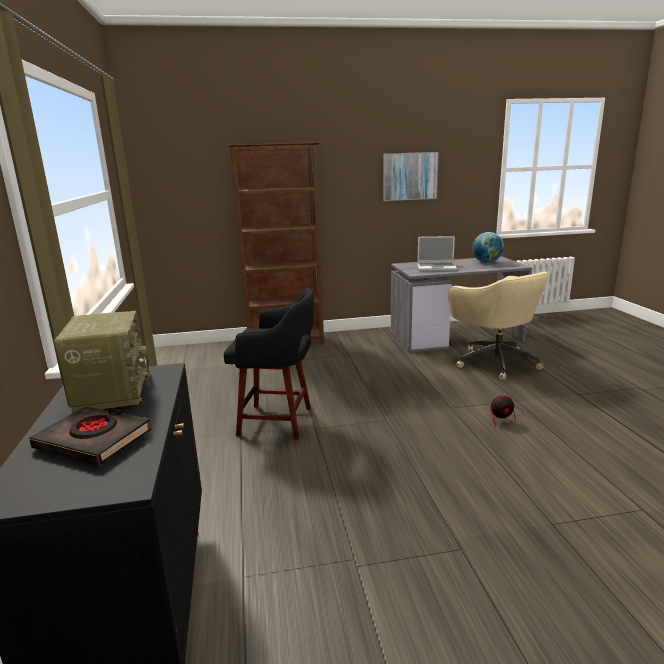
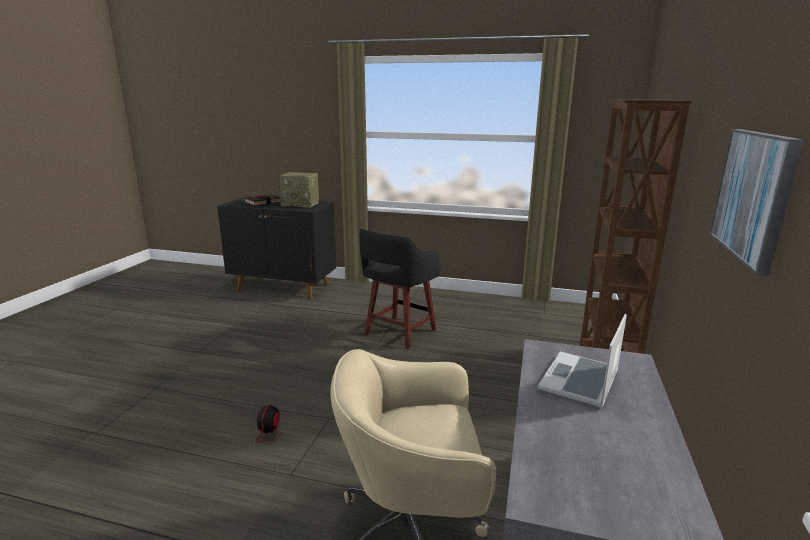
camera: 115 degrees right, 0 degrees up
(487, 262) = (614, 471): globe -> none

